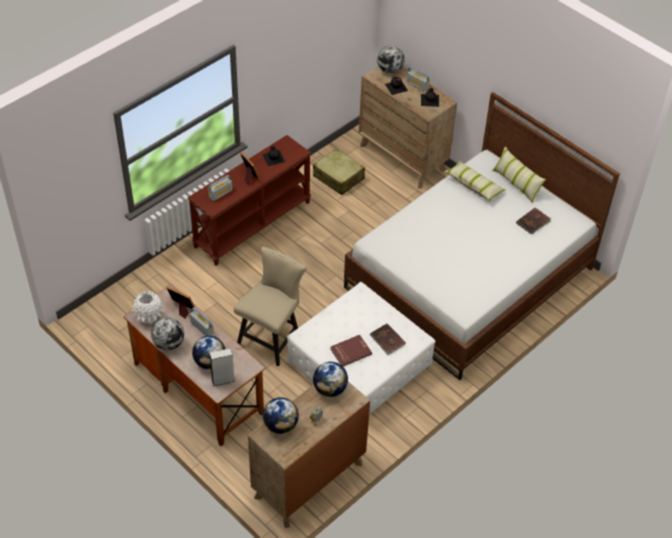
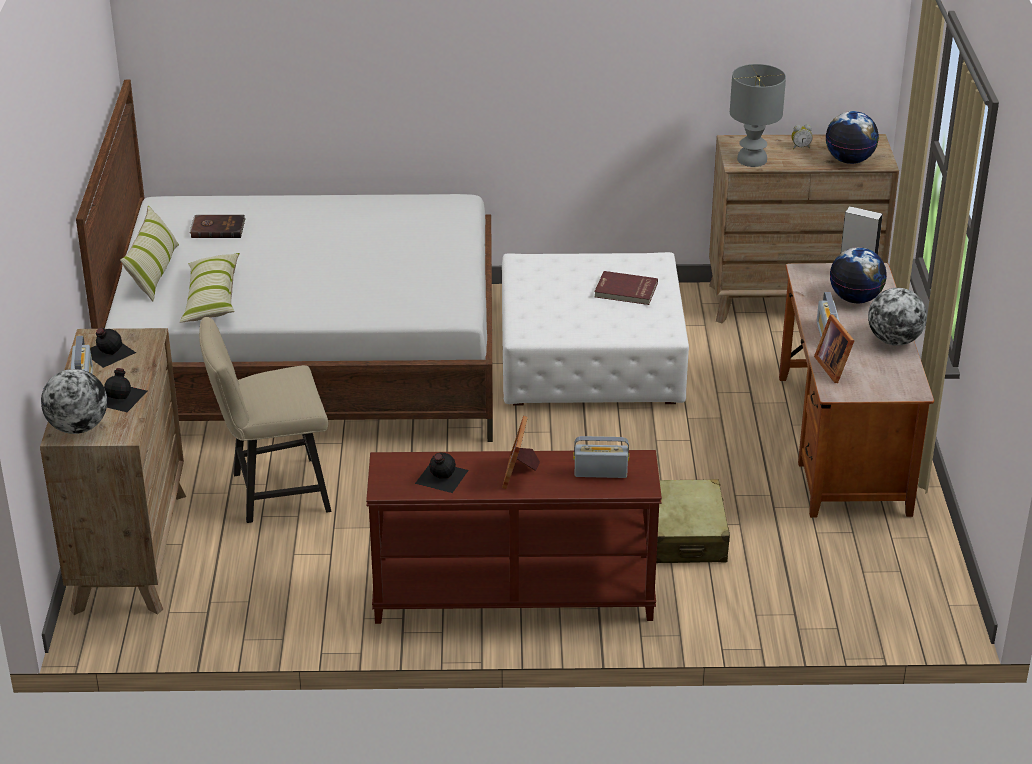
camera: 135 degrees left, 15 degrees down
(149, 317) = (894, 380): white vase -> none
(272, 337) = (671, 443): beige chair -> beige chair (272, 493)
(330, 389) = (752, 159): globe -> grey table lamp
(338, 178) = (276, 583): beige suitcase -> beige suitcase (685, 535)
(387, 340) = (564, 278): brown book -> none

